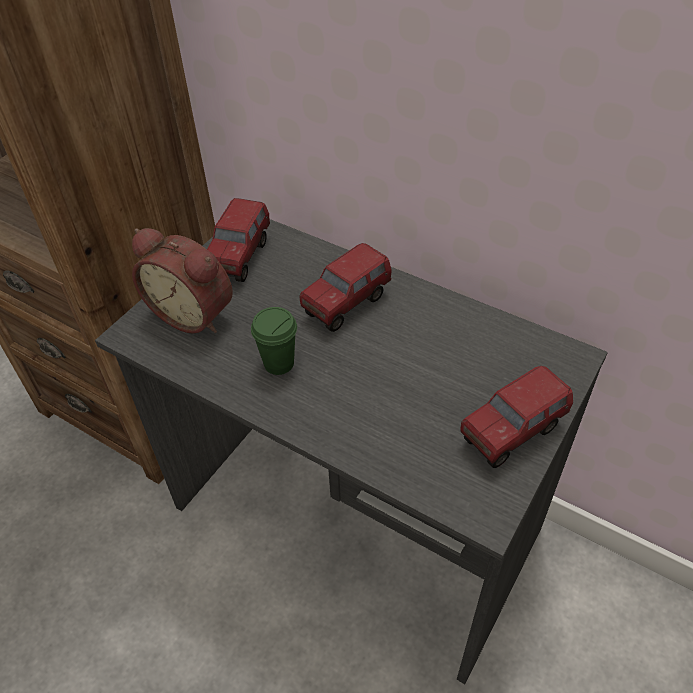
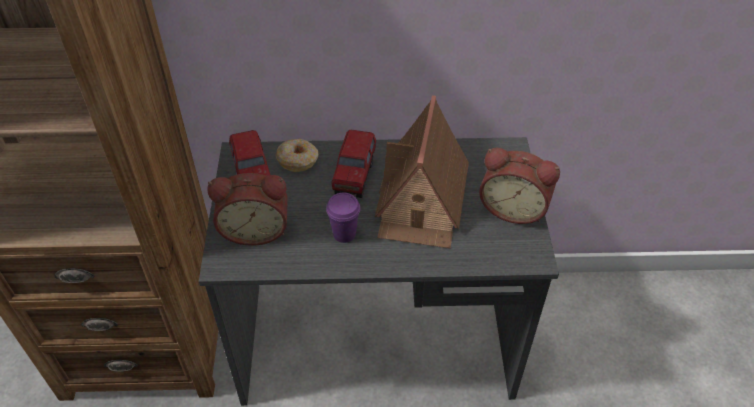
camera: 35 degrees left, 0 degrees up
(279, 363) = (344, 234): green cup -> purple cup
(302, 259) = (298, 160): none -> donut
(400, 368) = (421, 201): none -> toy house
(512, 433) = (513, 207): toy truck -> alarm clock

